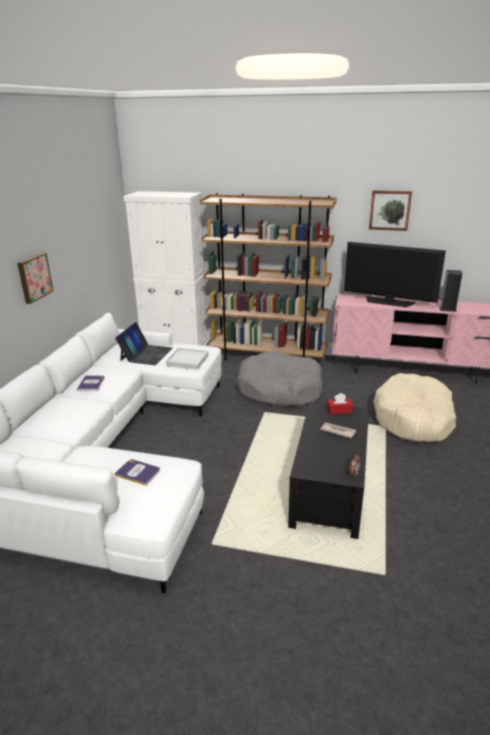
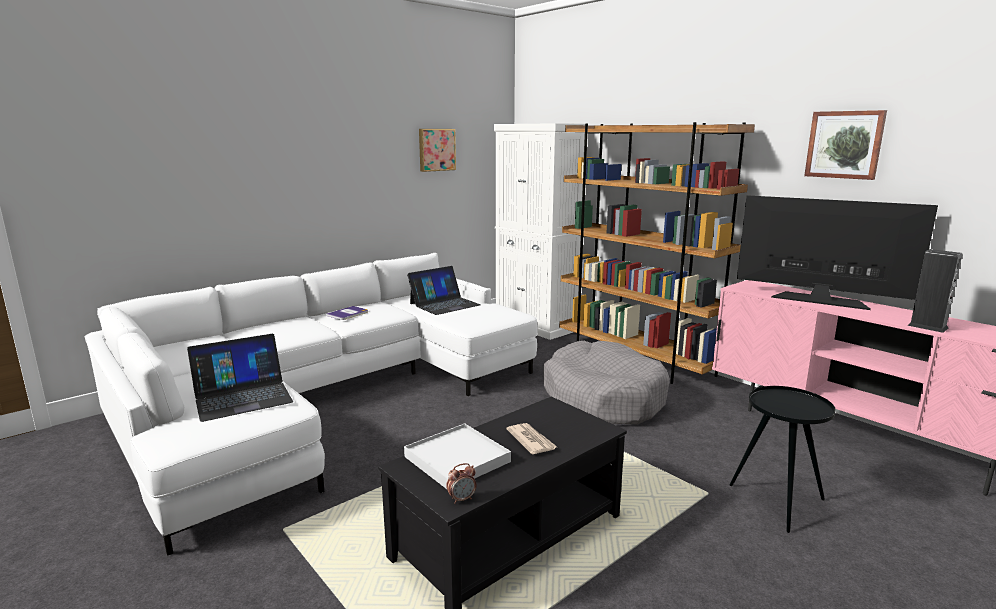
camera: 35 degrees right, 10 degrees down
(34, 277) = (331, 186): picture -> picture (436, 149)
(138, 472) = (242, 397): book -> laptop
(187, 360) = (476, 319): white tray -> white tray (457, 459)
(339, 410) = (575, 419): red tissue box -> none
(388, 302) = (819, 300): television -> television turned 150 degrees clockwise
(413, 419) = (776, 502): beige dog bed -> black side table

